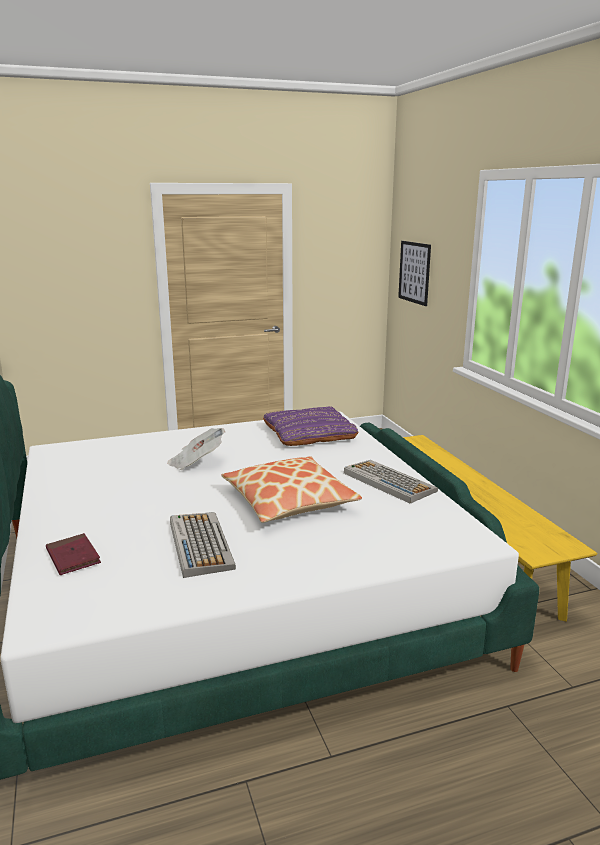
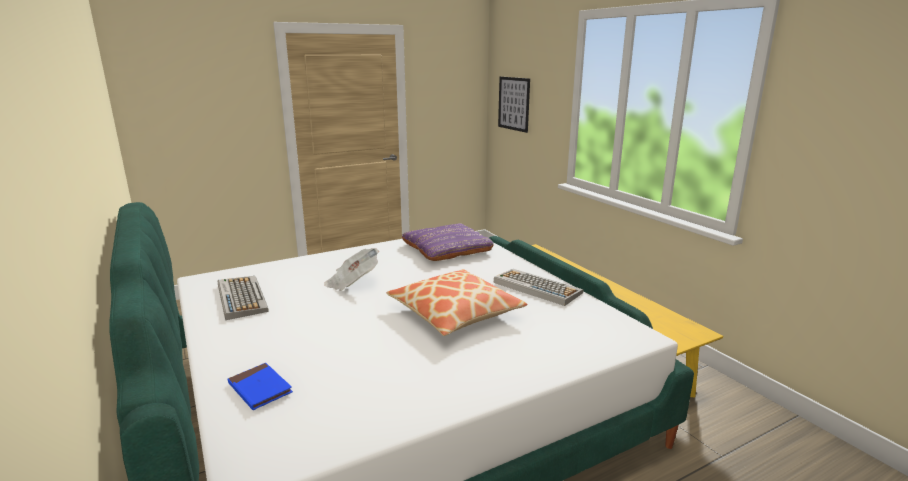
camera: 10 degrees left, 0 degrees up
(73, 557) = (260, 389): red book -> blue book
(199, 544) = (386, 362): keyboard -> keyboard (241, 297)

